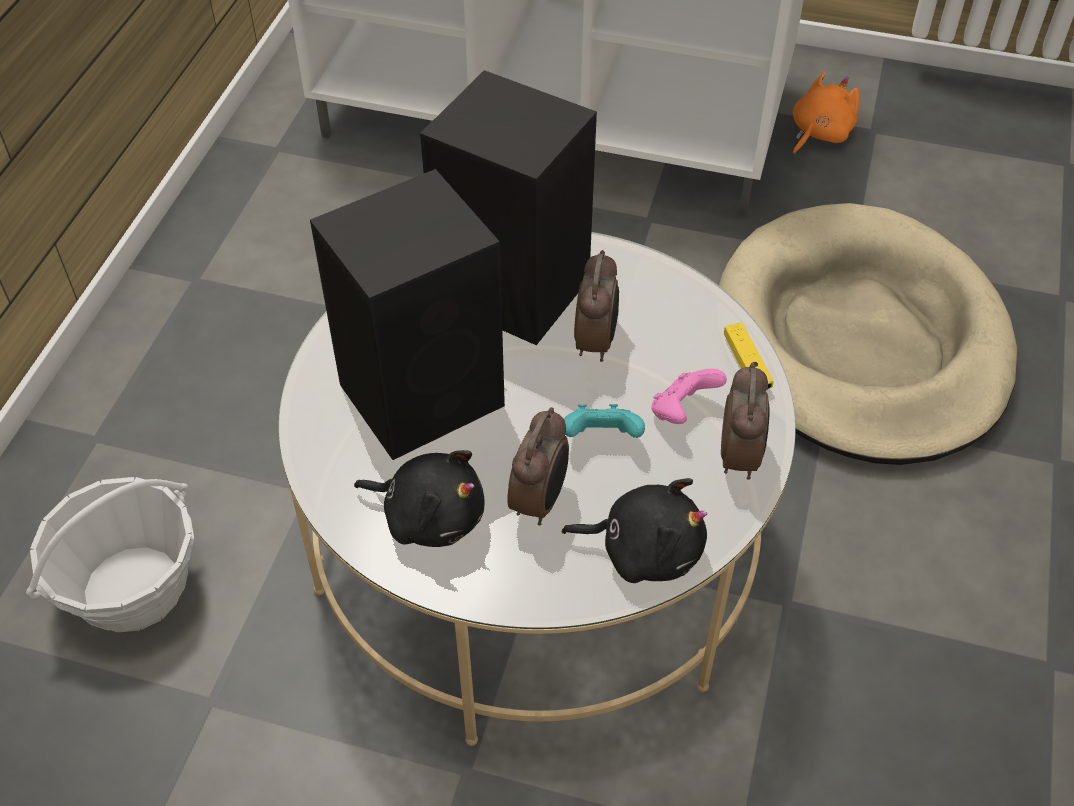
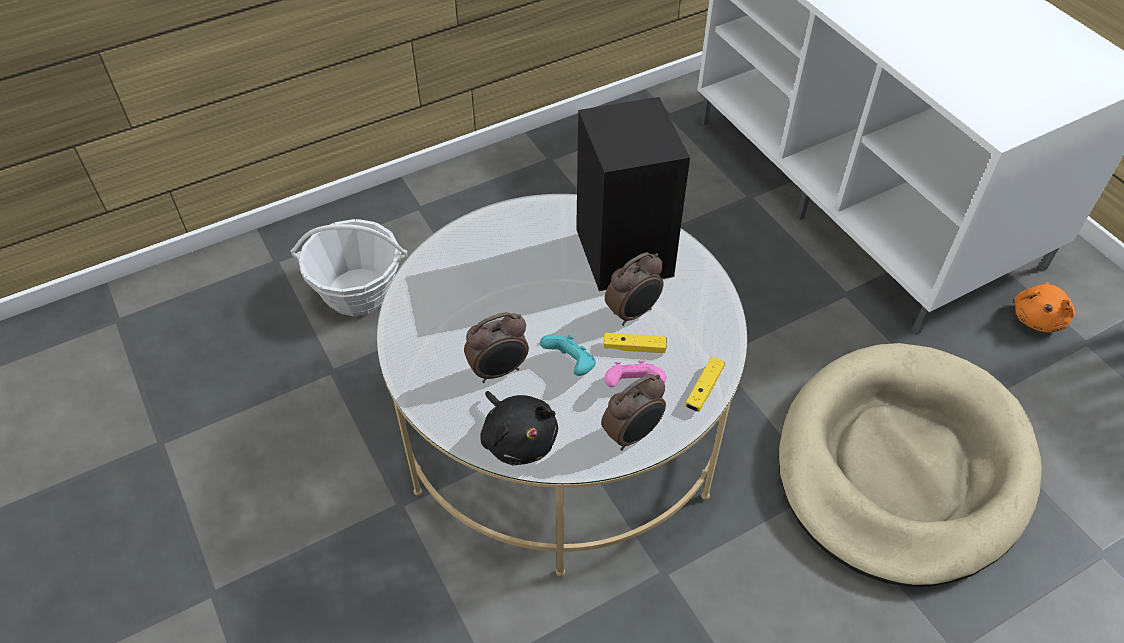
camera: 45 degrees right, 0 degrees up
(425, 393) = (512, 274): black speaker -> none
(429, 516) = (439, 335): black plush toy -> none
(639, 374) = (634, 348): none -> yellow game controller
(819, 133) = (1038, 318): orange plush toy -> orange plush toy turned 120 degrees clockwise

